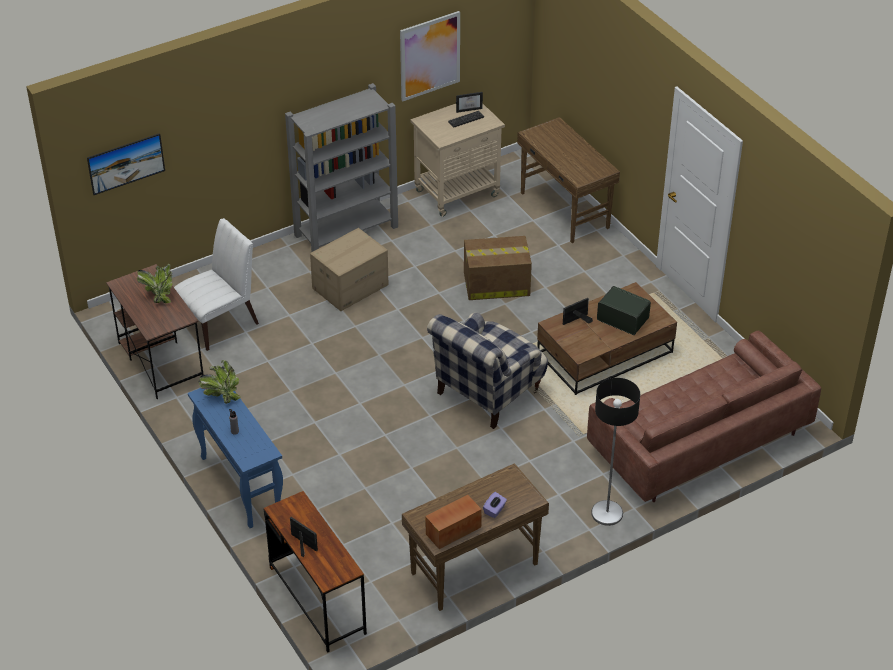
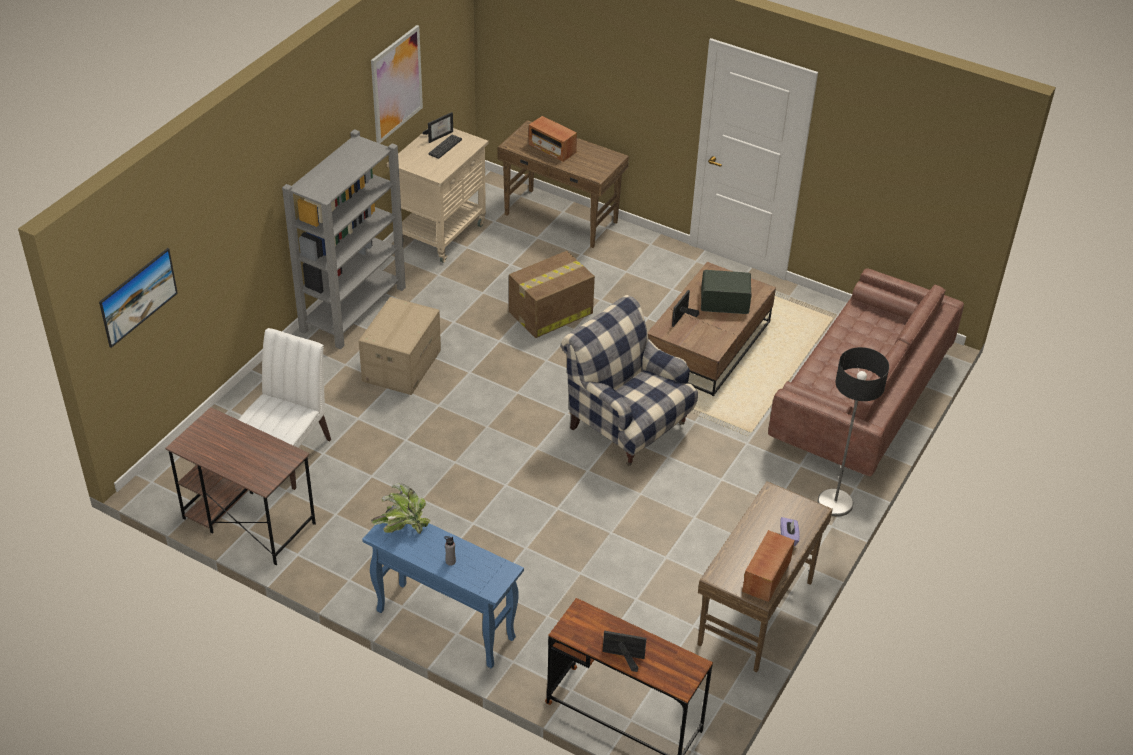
camera: 30 degrees left, 0 degrees up
(159, 294) = (241, 439): potted plant -> none
(487, 393) = (626, 426): armchair -> armchair turned 120 degrees clockwise
(560, 147) = (552, 149): none -> radio

